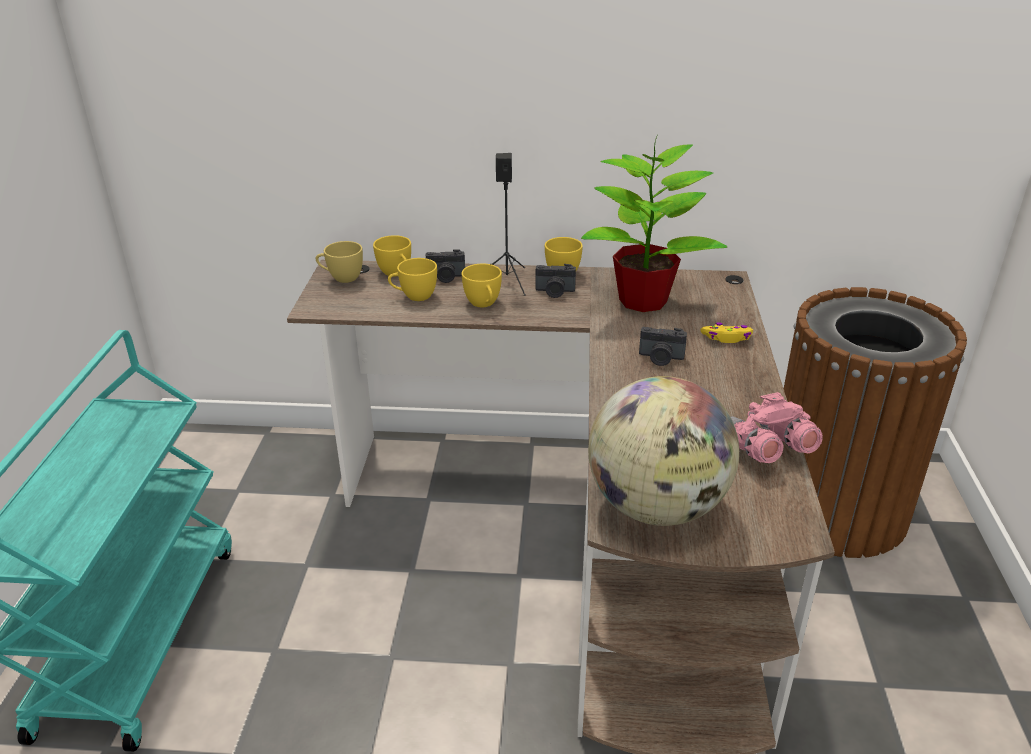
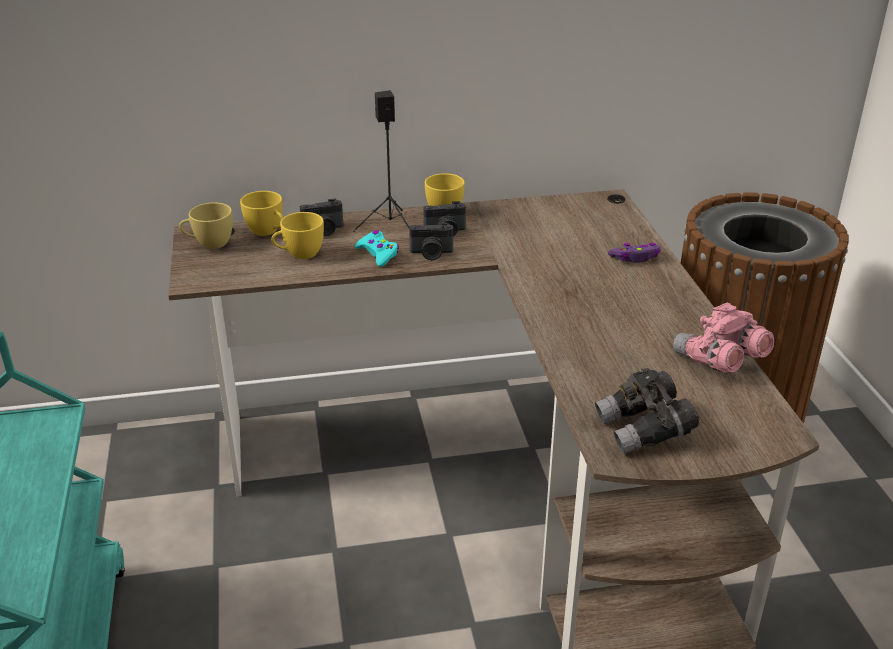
camera: 15 degrees left, 0 degrees up
(484, 304) = (378, 254): yellow cup -> turquoise game controller
(644, 300) = (539, 230): potted plant -> none
(657, 507) = (644, 430): globe -> grey binoculars
(660, 358) = (582, 286): camera -> camera (431, 253)
(727, 338) = (635, 258): yellow game controller -> purple game controller

